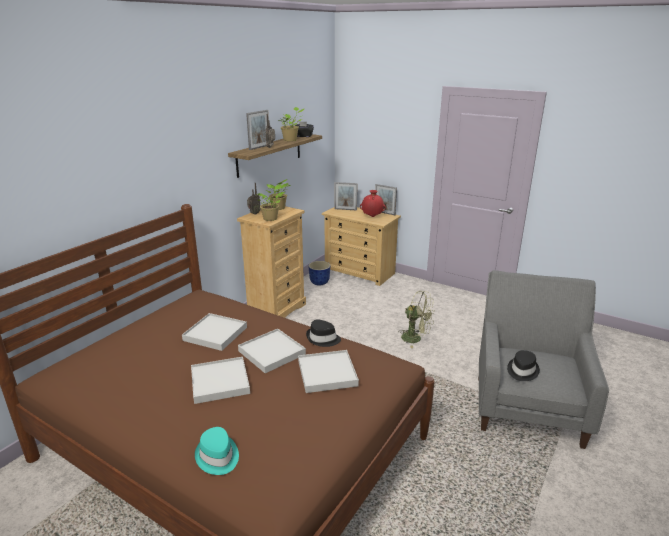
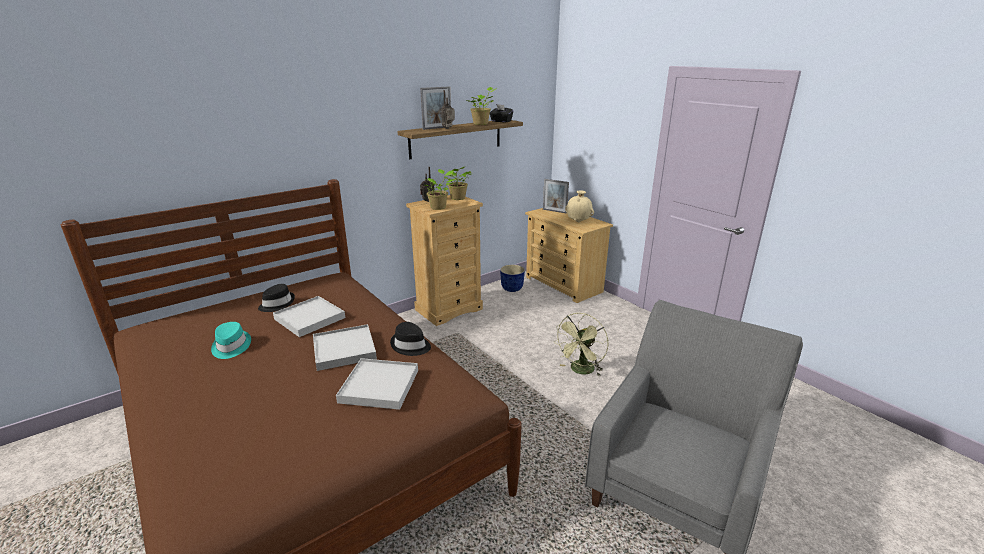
camera: 20 degrees right, 0 degrees up
(217, 457) = (186, 452): turquoise hat -> turquoise hat (230, 347)
(220, 382) = (266, 370): white tray -> none
(372, 216) = (578, 222): red vase -> beige vase
(384, 213) = (596, 219): picture frame -> none
(416, 339) = (580, 371): green fan -> green fan turned 75 degrees clockwise
(522, 370) = (653, 441): black hat -> black hat (277, 304)

